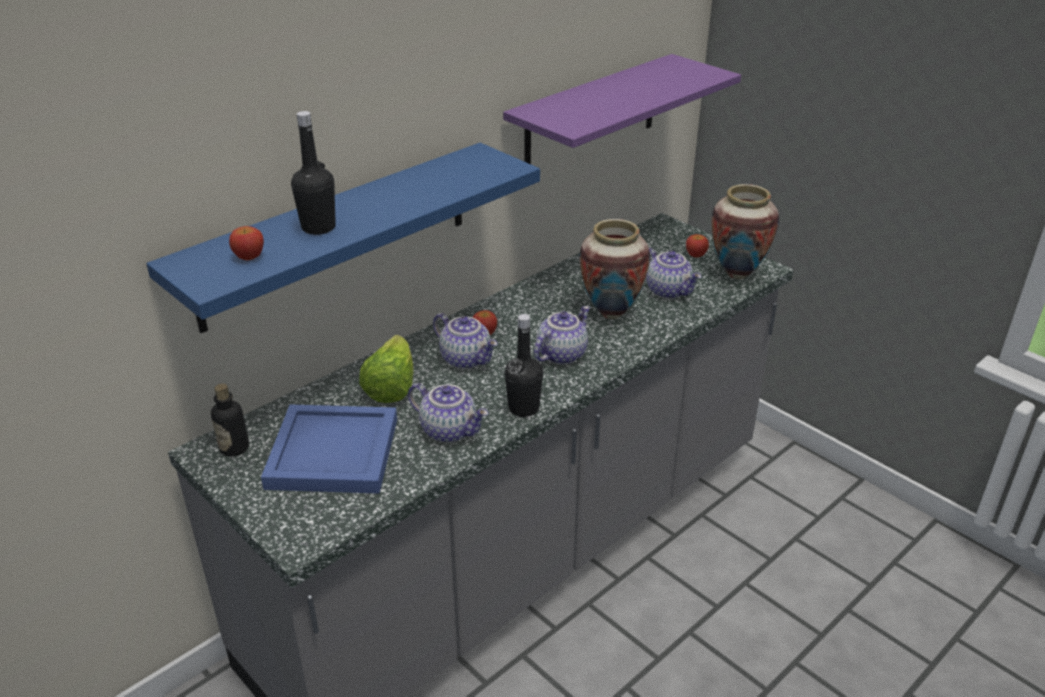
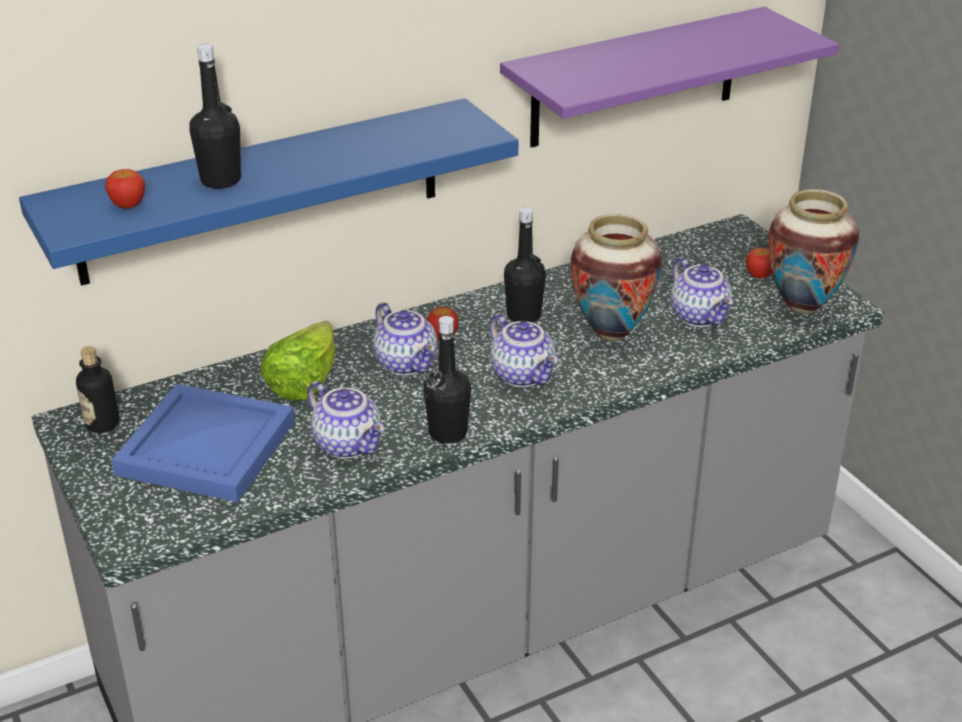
camera: 15 degrees right, 0 degrees up
(539, 309) = (524, 315): none -> black bottle
(561, 354) = (524, 375): teapot -> teapot turned 90 degrees clockwise

